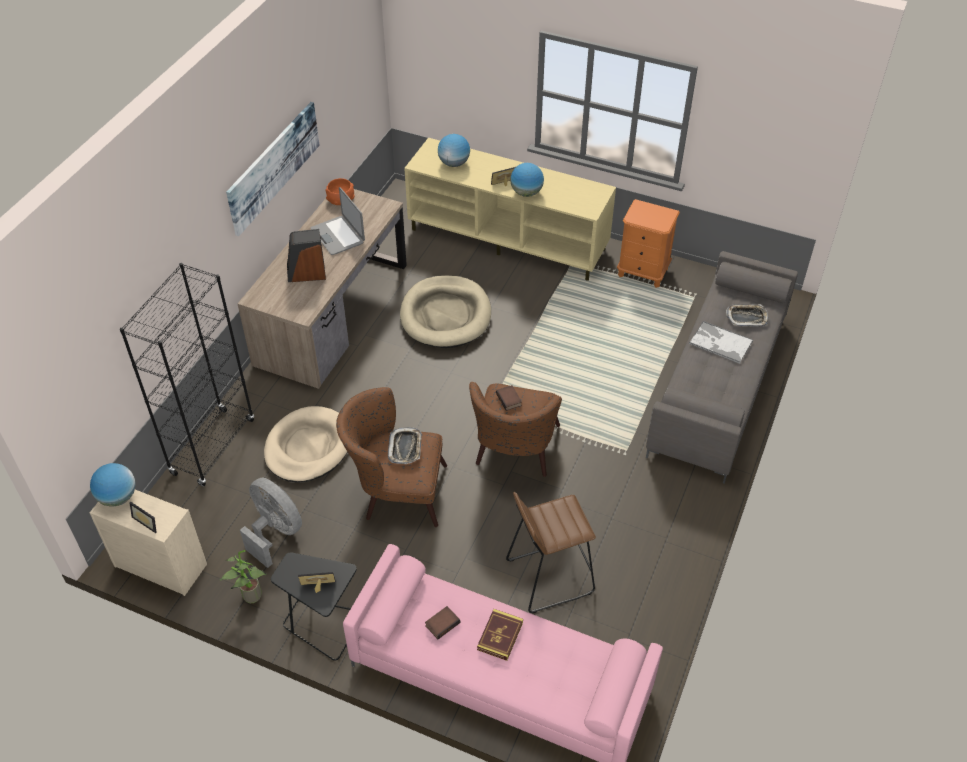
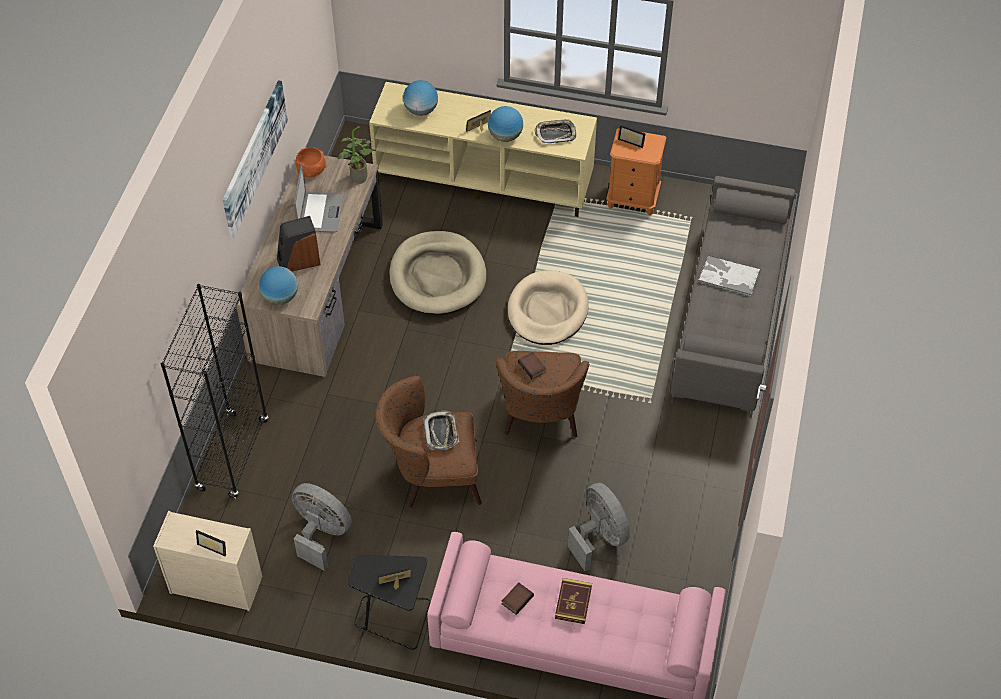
camera: 10 degrees left, 5 degrees up
(118, 497) = (176, 526): globe -> globe (280, 297)
(250, 598) = (314, 602): potted plant -> potted plant (358, 180)
(308, 447) = (330, 441): beige dog bed -> beige dog bed (547, 311)
(338, 236) = (320, 213): laptop -> laptop turned 135 degrees counterclockwise
(548, 576) = (599, 537): brown stool -> grey fan
(646, 211) = (632, 140): none -> picture frame
(746, 317) = (750, 244): tray -> tray (555, 133)

